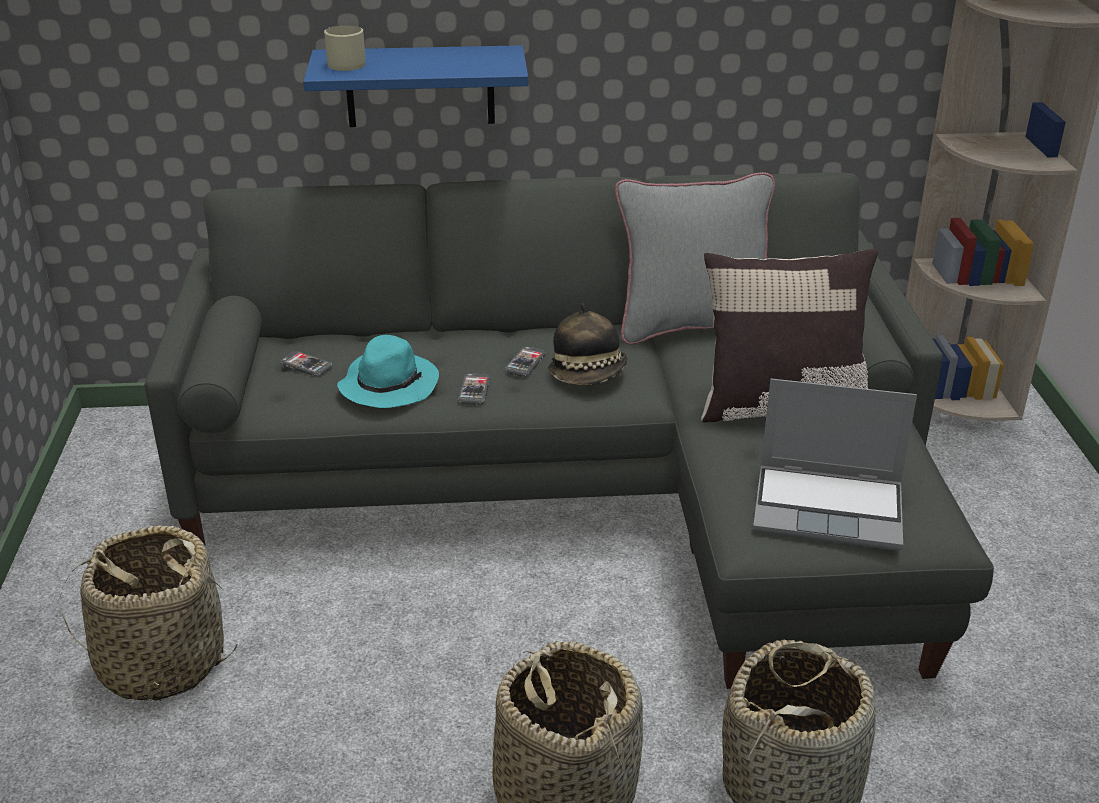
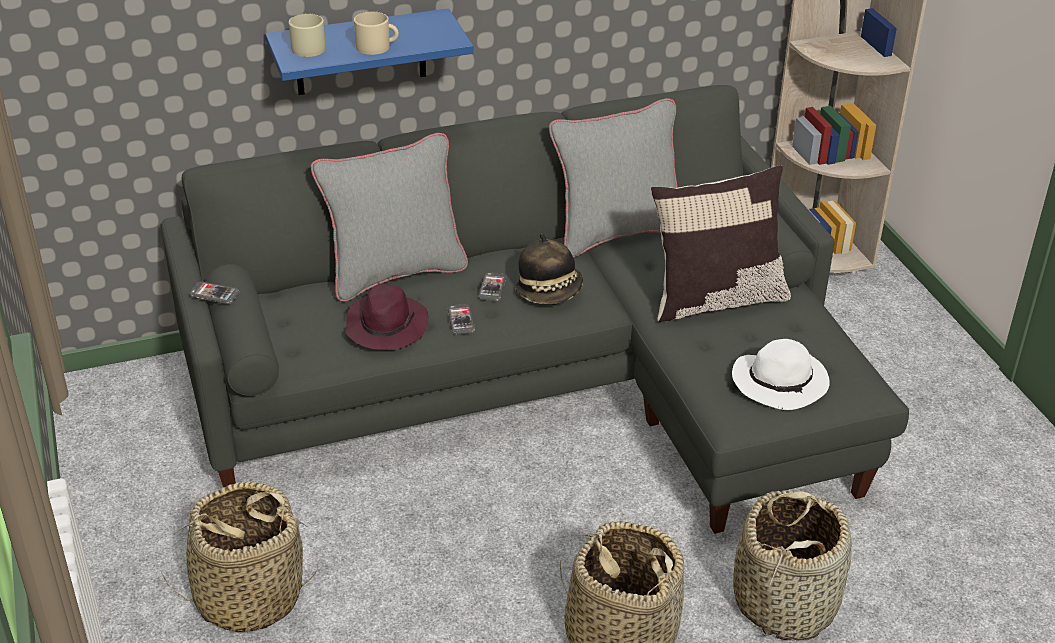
camera: 15 degrees left, 5 degrees up
(306, 365) = (304, 318): phone -> phone (215, 294)
(388, 385) = (386, 326): turquoise hat -> purple hat
(421, 68) = (377, 47): none -> beige mug
(426, 335) = (395, 273): none -> grey pillow
(830, 508) = (781, 382): laptop -> white hat

